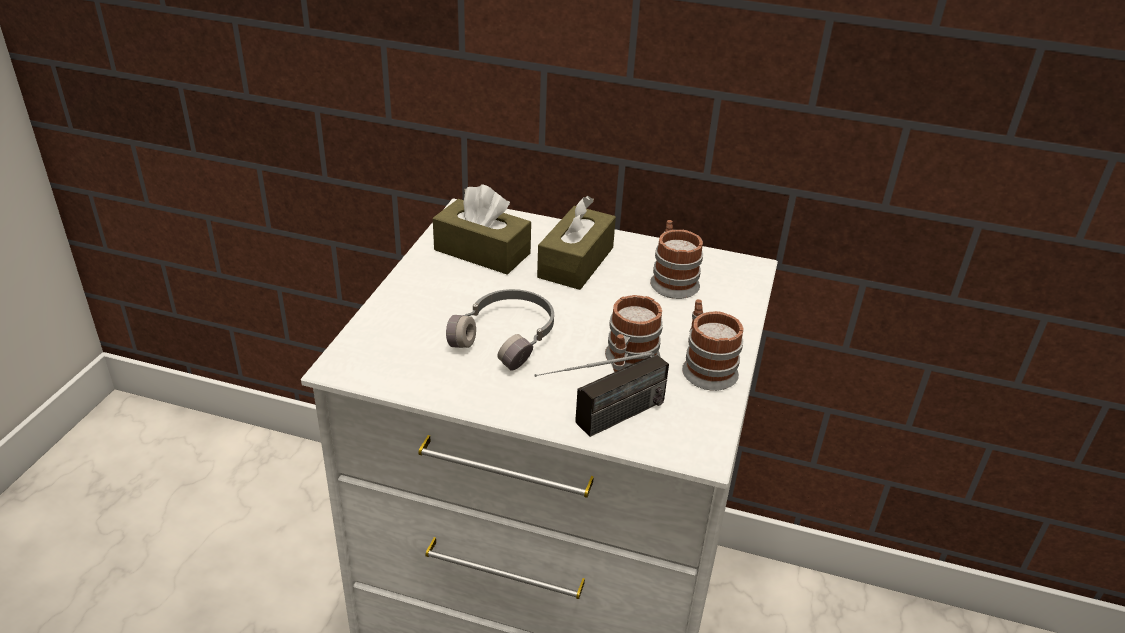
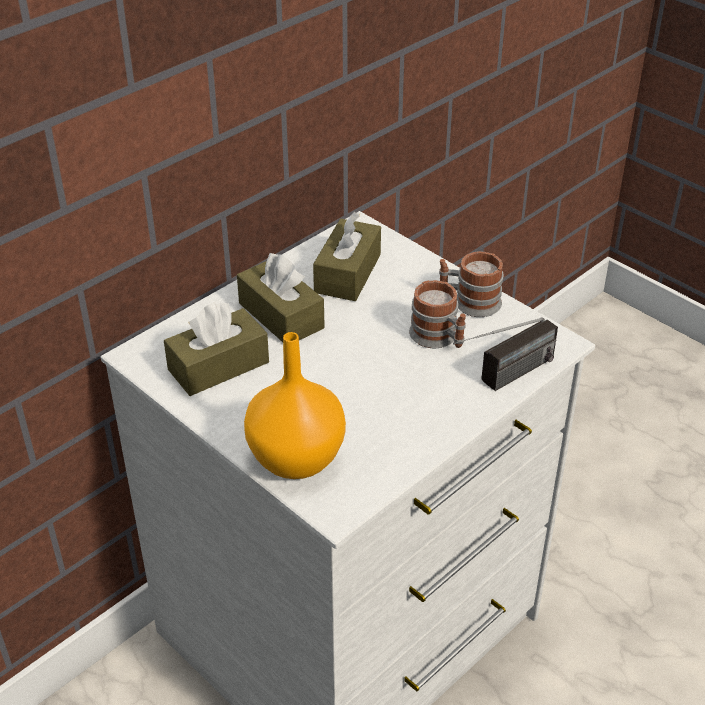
camera: 60 degrees left, 5 degrees up
(395, 325) = (297, 457): none -> orange vase
(507, 337) = (362, 393): grey headphones -> none
(601, 423) = (503, 379): radio -> radio turned 60 degrees clockwise
(672, 280) = (347, 273): mug -> brown tissue box

